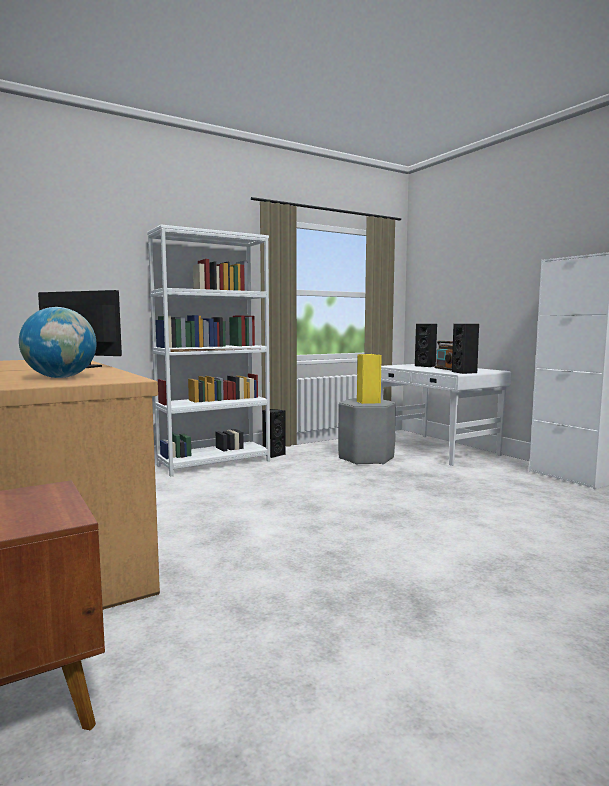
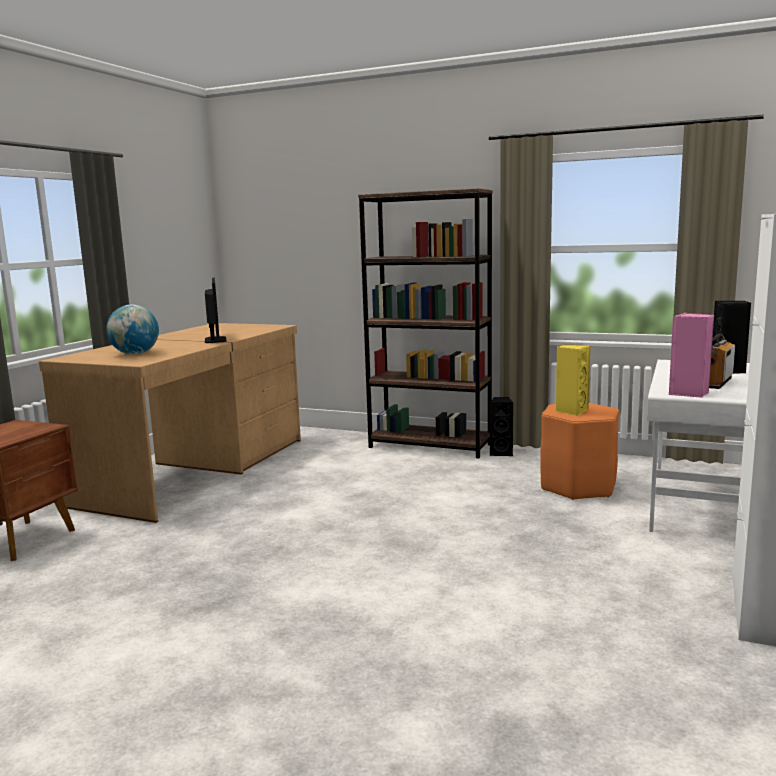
camera: 55 degrees right, 5 degrees up
(214, 463) = (430, 446): white bookcase -> brown bookcase
(365, 458) = (578, 487): grey stool -> orange stool
(465, 372) = (689, 393): black speaker -> pink speaker

